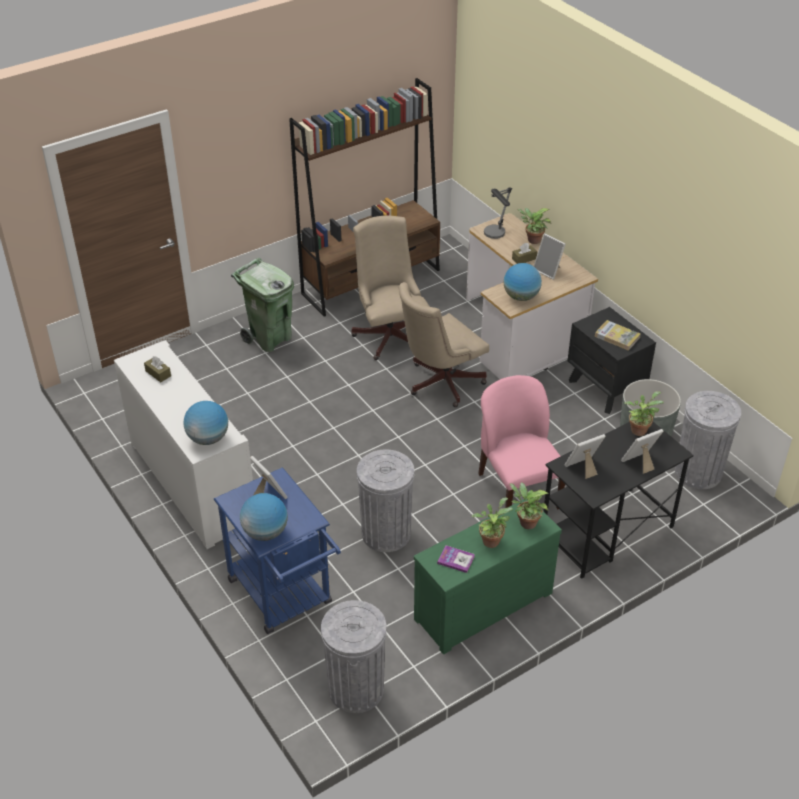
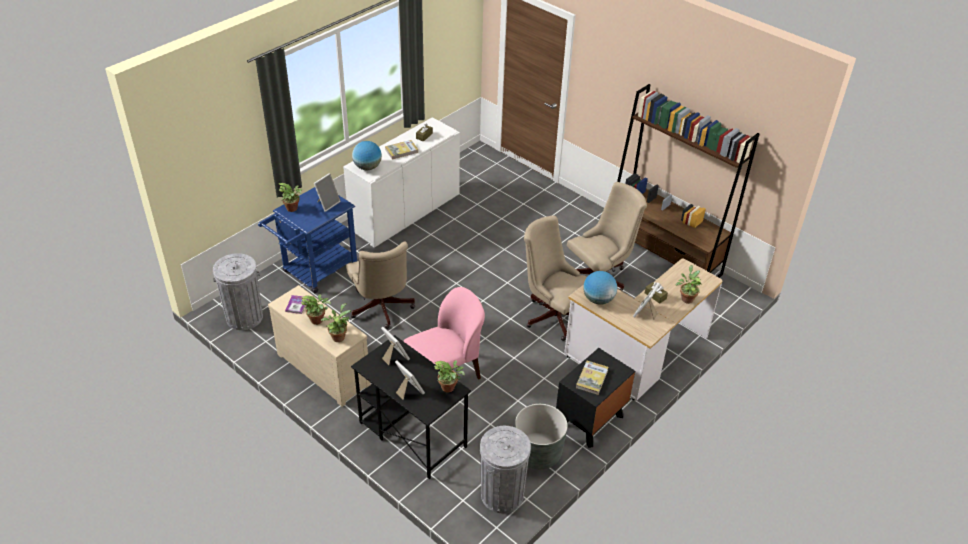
camera: 75 degrees right, 0 degrees up
(184, 400) = (401, 151): none -> book
(265, 532) = (293, 208): globe -> potted plant
(270, 338) = (565, 217): green trash can -> none
(386, 533) = (381, 309): grey trash can -> beige office chair
(481, 603) = (325, 368): green dresser -> beige dresser
(496, 236) = (680, 275): table lamp -> none

